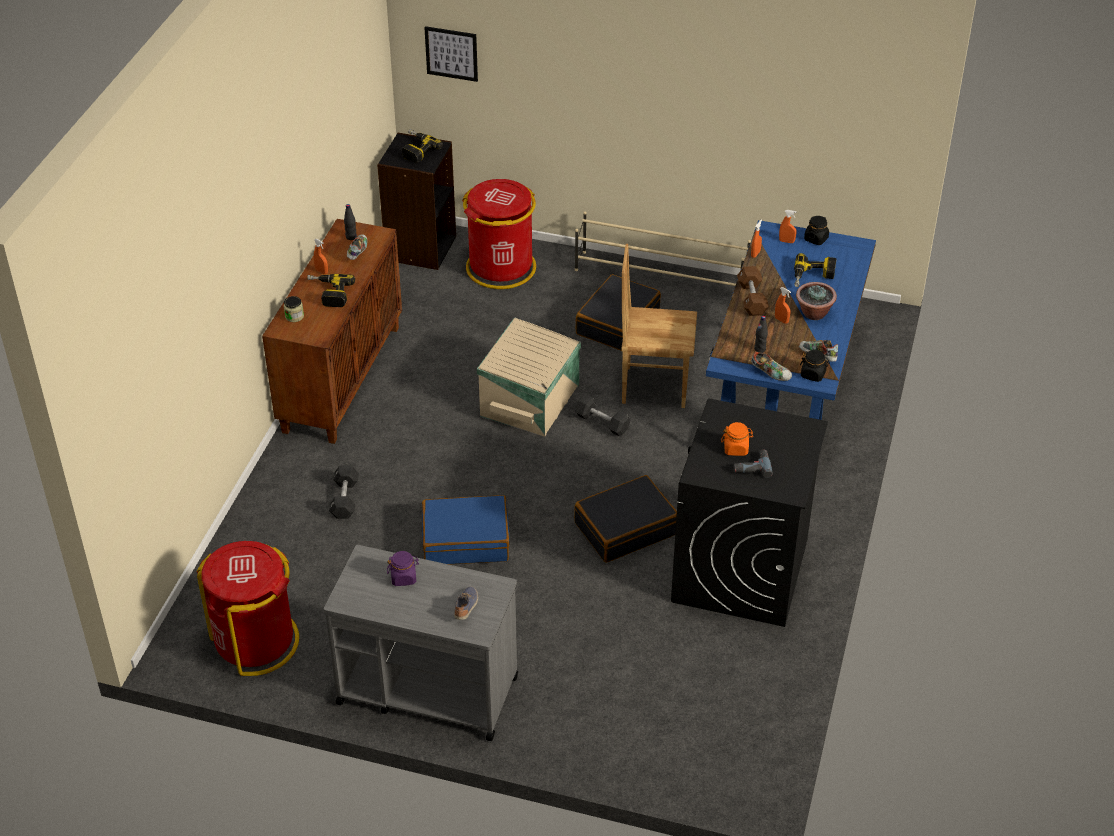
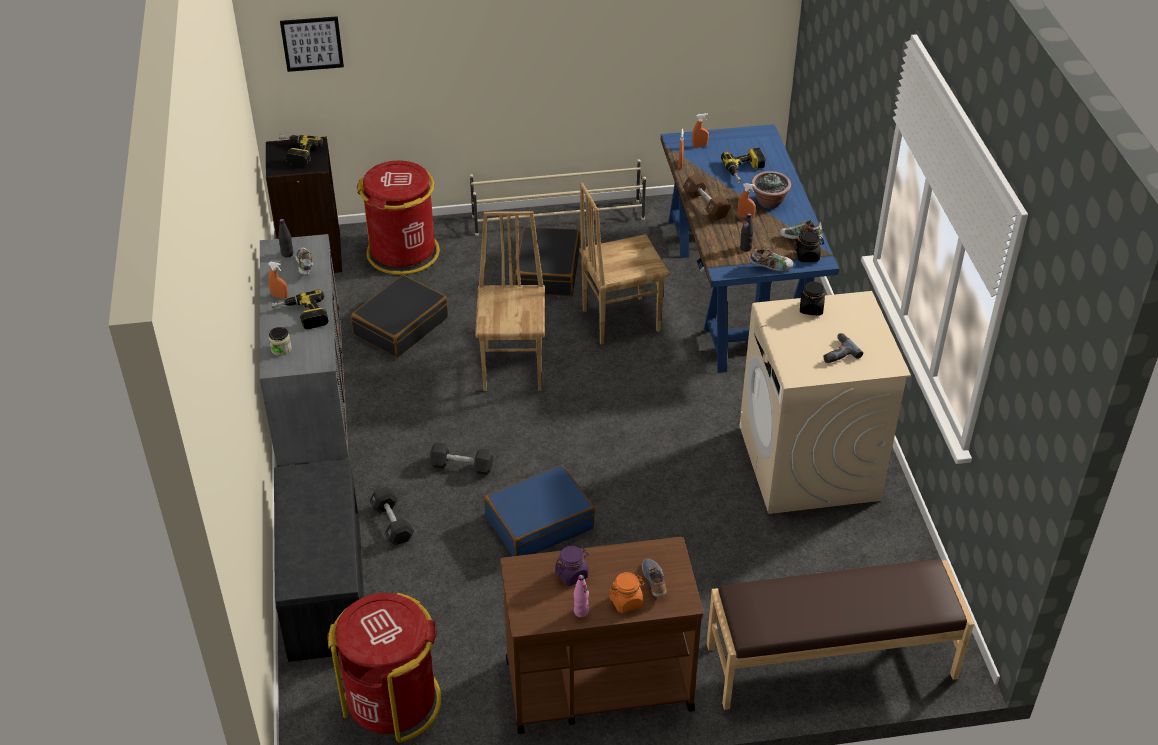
camera: 25 degrees left, 0 degrees up
(258, 532) = (323, 588): none -> grey bench
(341, 378) = (311, 404): brown cabinet -> grey cabinet
(390, 609) = (581, 611): none -> pink bottle
(426, 689) = (597, 684): grey cart -> brown cart
(531, 400) = (514, 368): beige storage box -> brown chair
(602, 422) = (594, 368): black dumbbell -> black dumbbell (462, 466)
(625, 528) = (681, 459): black suitcase -> black suitcase (400, 326)
(638, 747) = (831, 662): none -> brown bench
(736, 448) = (812, 341): orange jar -> orange jar (626, 601)
(740, 571) = (809, 463): black washing machine -> beige washing machine
(816, 239) = (723, 137): black jar -> black jar (811, 308)

